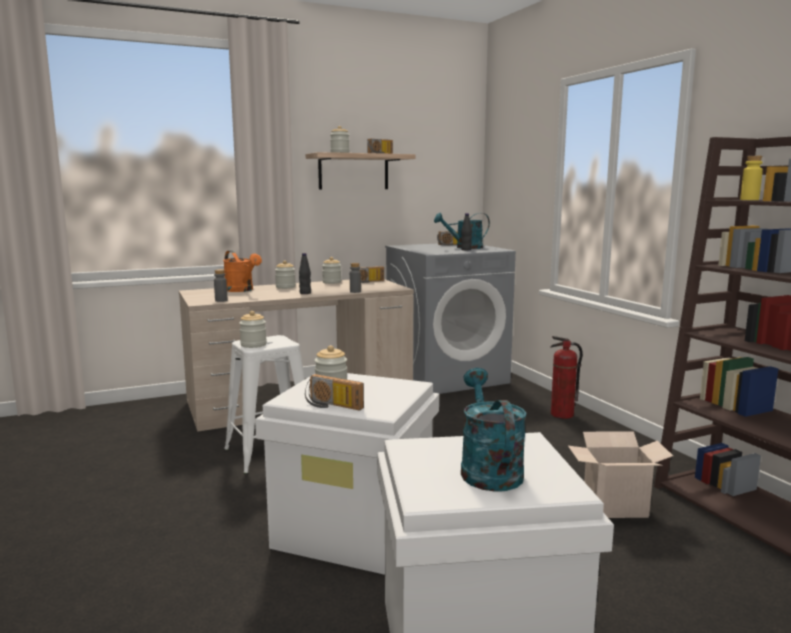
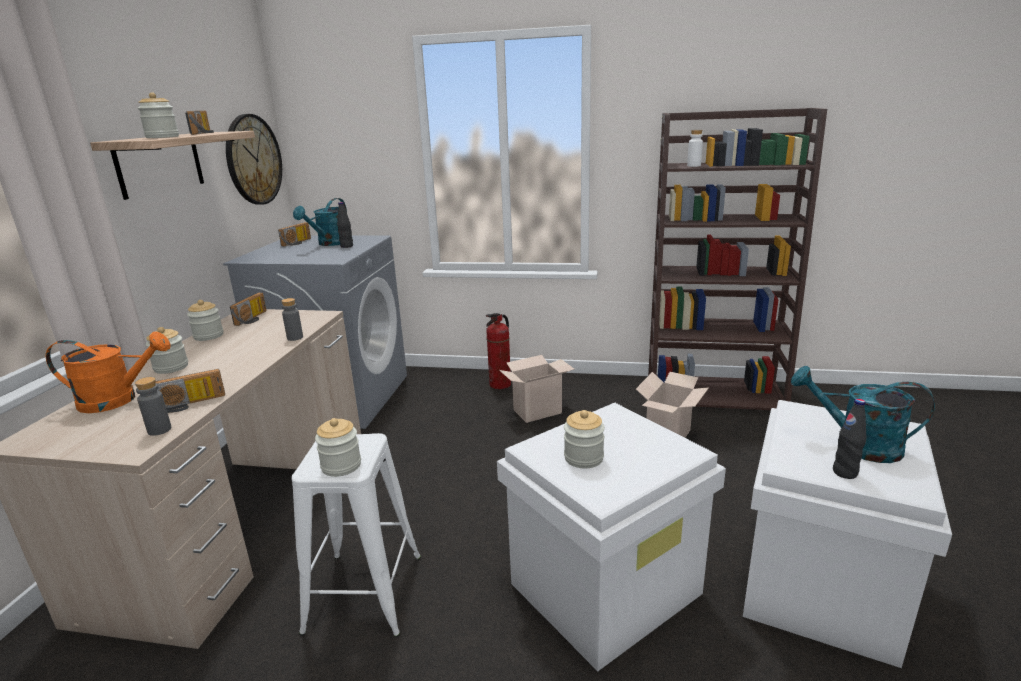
camera: 55 degrees left, 10 degrees up
(305, 293) = (241, 365): black bottle -> black bottle (845, 472)
(331, 406) = (646, 473): radio -> radio (189, 404)
(445, 180) = (253, 160): none -> wall clock
(549, 440) = (538, 411): none -> cardboard box
(749, 200) = (694, 166): yellow bottle -> white bottle

